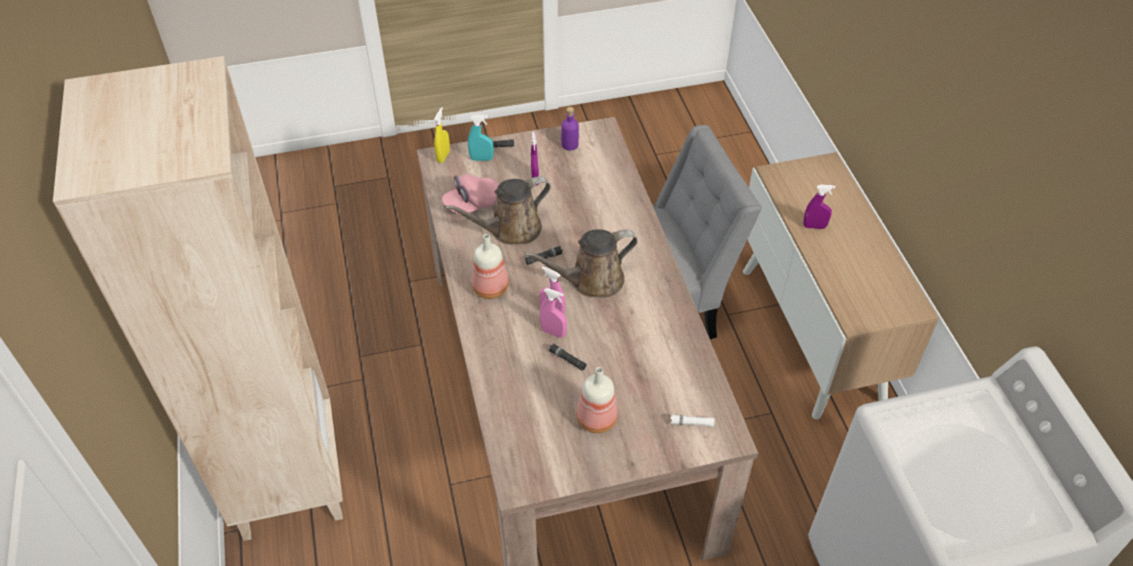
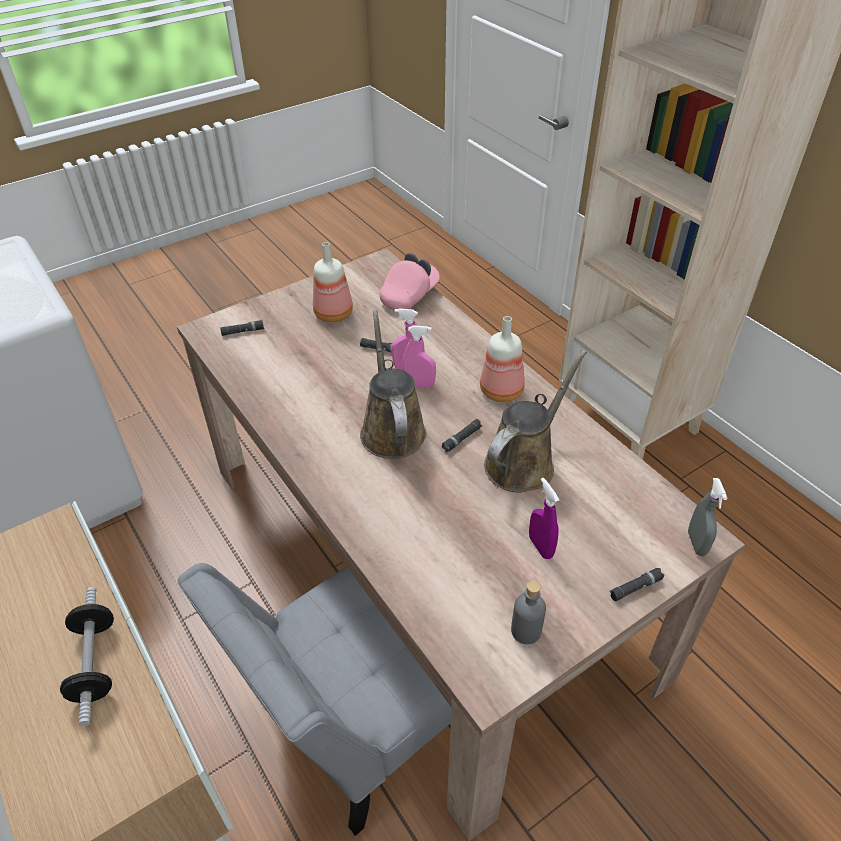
camera: 160 degrees right, 5 degrees down
(443, 156) = (696, 543): yellow spray bottle -> grey spray bottle
(473, 204) = (595, 482): pink cap -> pink cap (409, 296)
(481, 159) = (640, 557): turquoise spray bottle -> none
(570, 144) = (526, 631): purple bottle -> grey bottle
(591, 280) = (391, 429): brown watering can -> brown watering can turned 60 degrees counterclockwise
(691, 423) = (243, 331): white flashlight -> black flashlight
(814, 226) = (95, 663): purple spray bottle -> dumbbell

